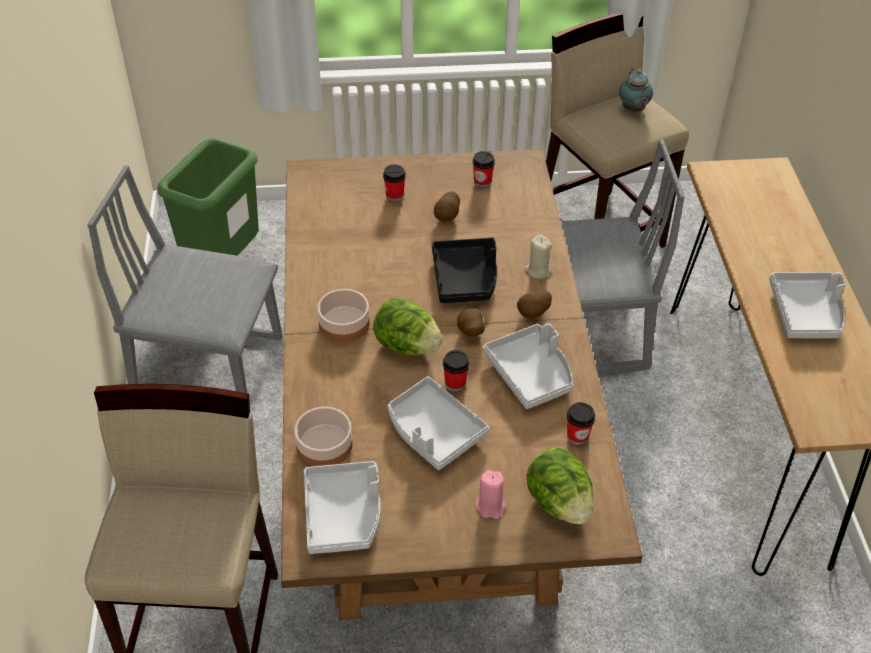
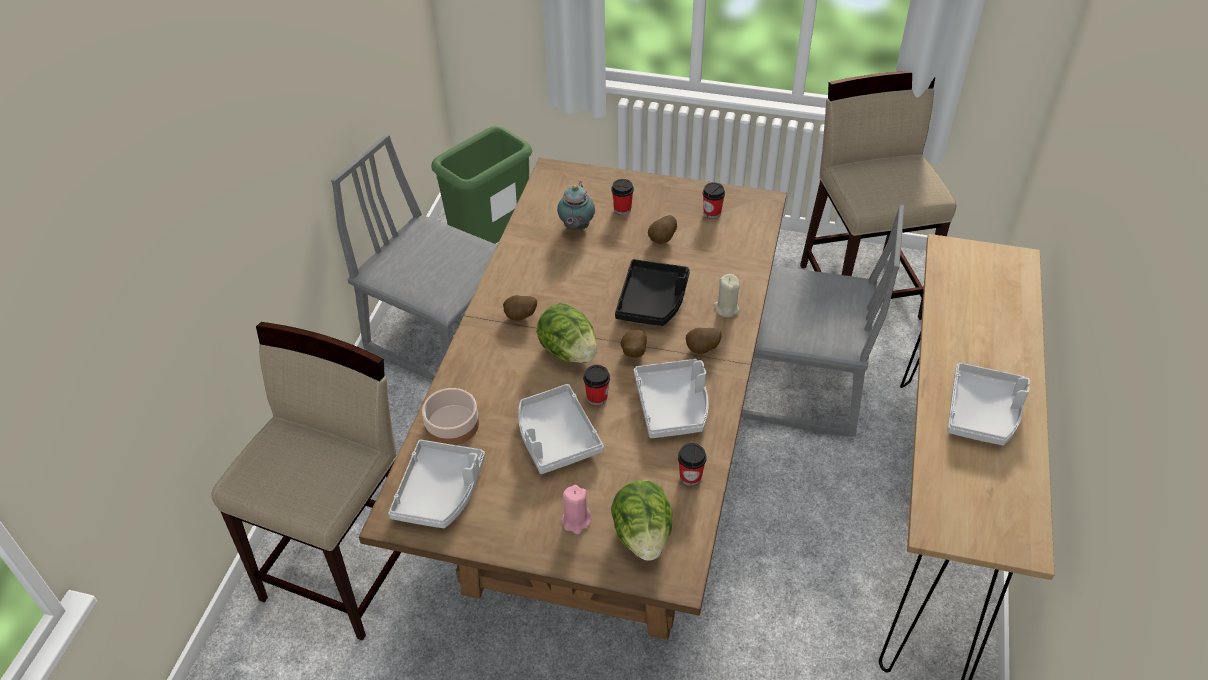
camera: 20 degrees right, 0 degrees up
(343, 323) = (521, 317): bowl -> potato
(633, 110) = (904, 173): teapot -> teapot (576, 228)

